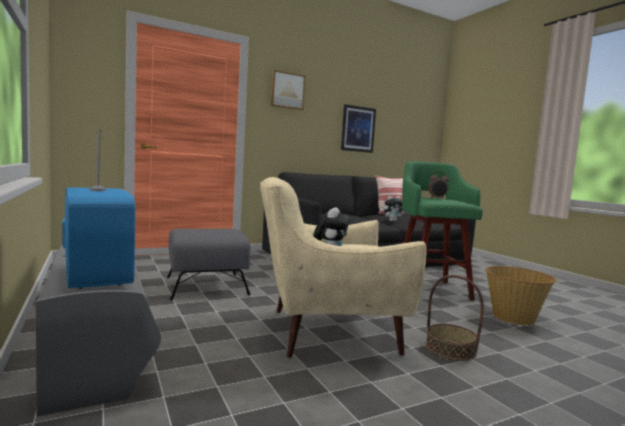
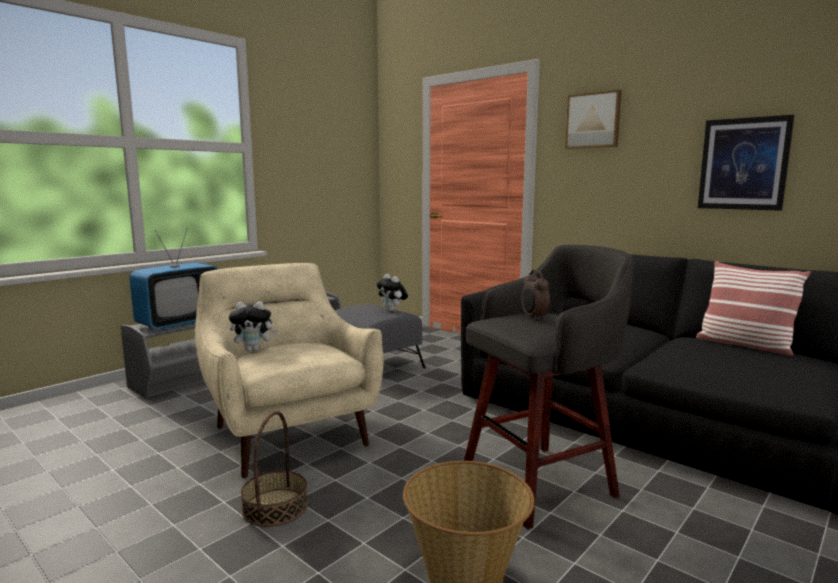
camera: 70 degrees right, 5 degrees up
(392, 221) = (664, 354): plush toy -> plush toy (392, 310)
(430, 289) = (542, 482): green stool -> grey stool

